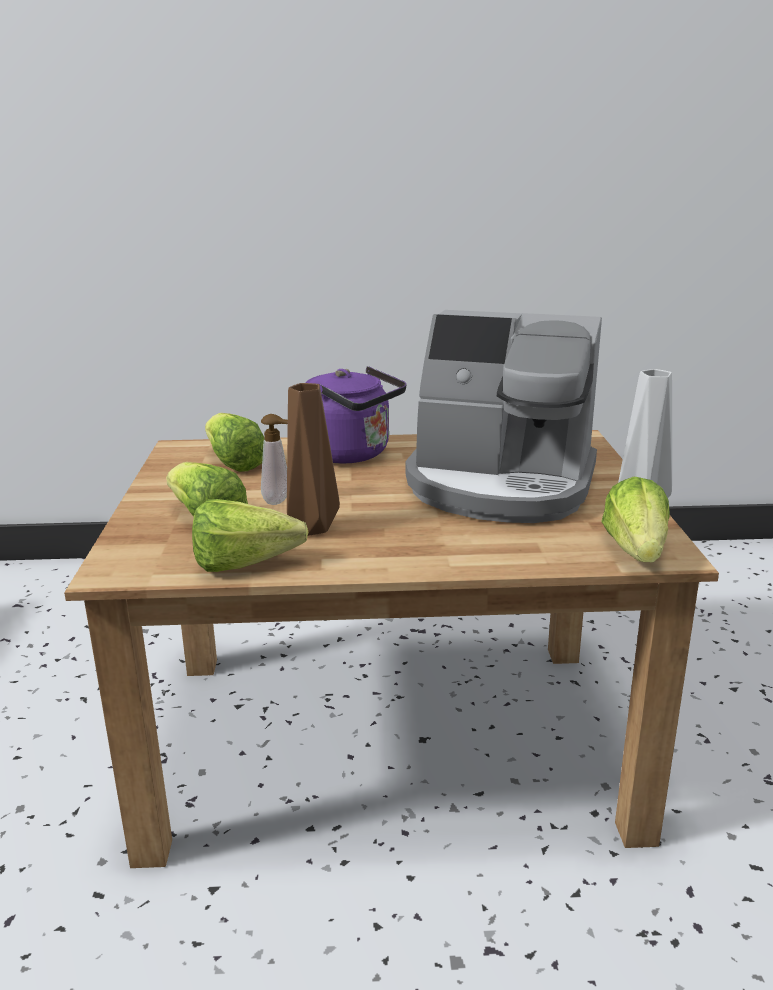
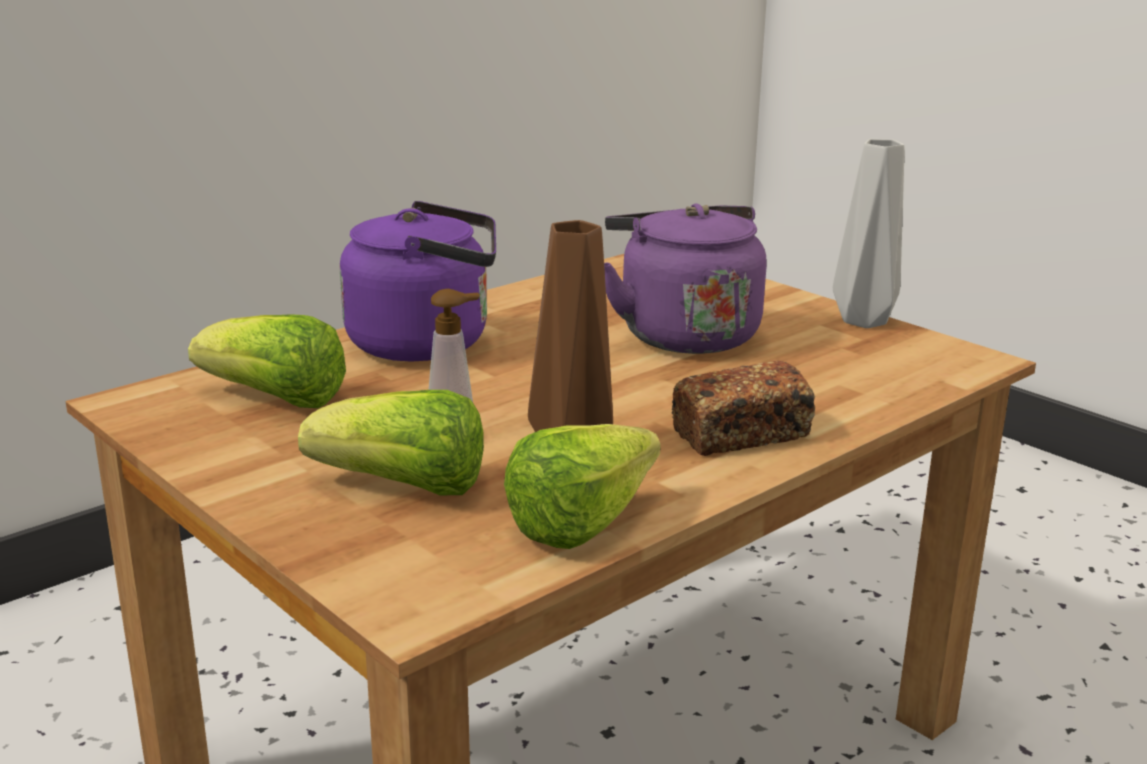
camera: 40 degrees left, 0 degrees up
(414, 550) = (740, 435): none -> bread
(500, 486) = (683, 334): coffee machine -> purple kettle
(636, 550) = (938, 363): lettuce -> none

